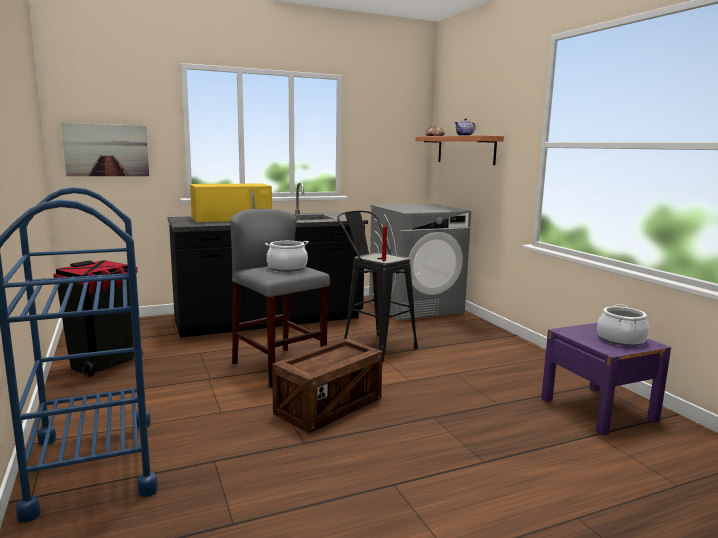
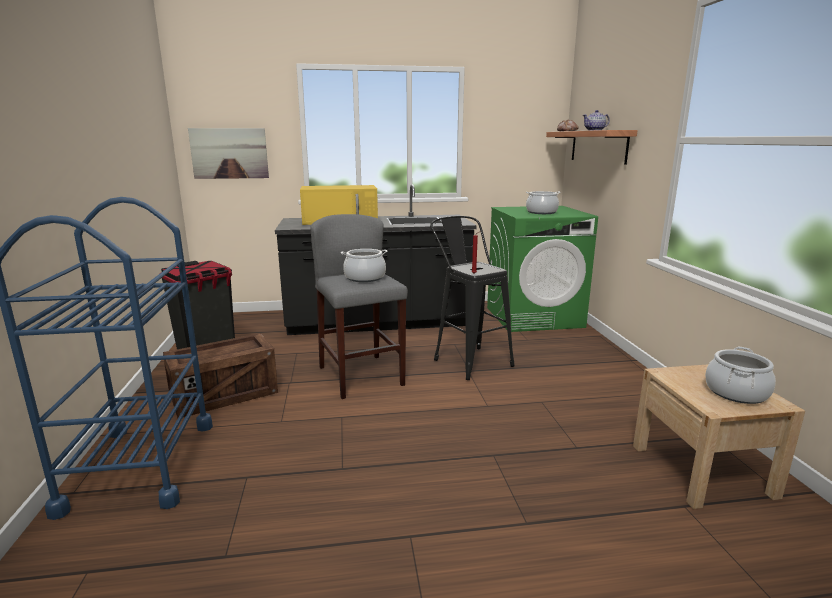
camera: 15 degrees right, 5 degrees up
(328, 407) = (387, 428): crate -> crate (224, 395)
(415, 307) = (534, 317): grey washing machine -> green washing machine
(420, 208) = (541, 212): none -> cooking pot
(598, 409) = (701, 470): purple nightstand -> beige nightstand

